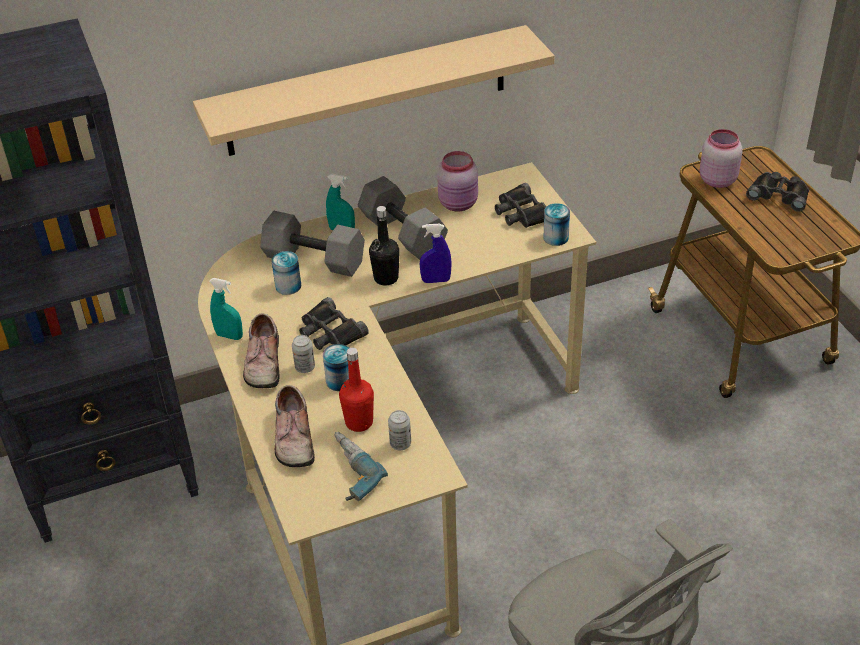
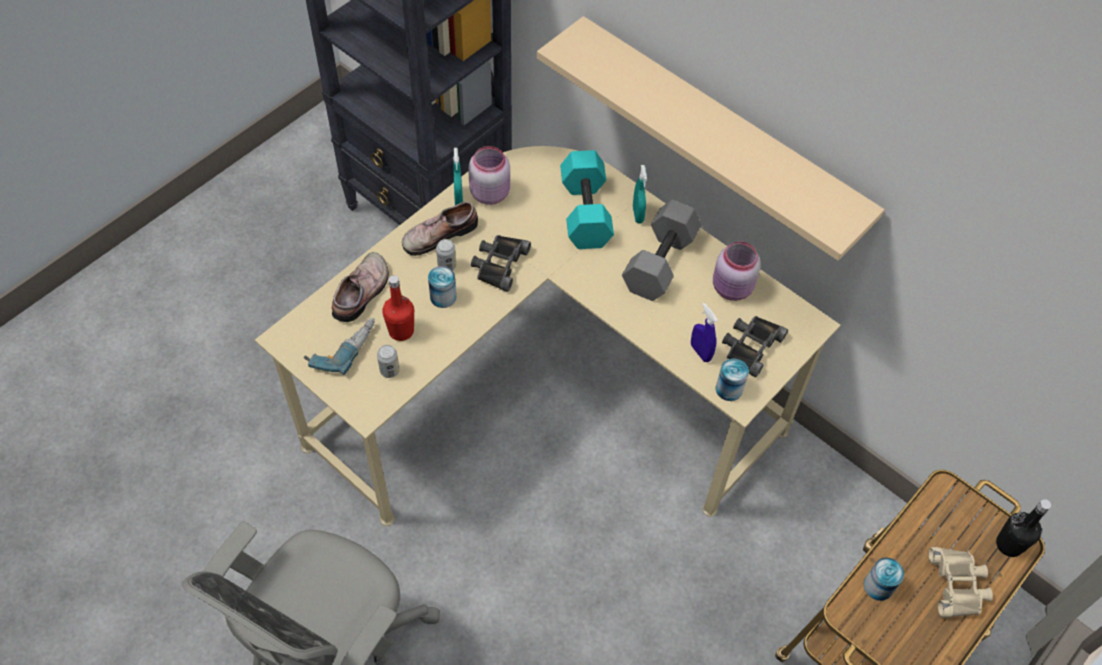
camera: 60 degrees right, 15 degrees up
(288, 286) = (541, 209): can -> can (878, 586)
(292, 438) = (363, 292): shoe -> shoe turned 150 degrees clockwise
(313, 260) = (584, 211): grey dumbbell -> turquoise dumbbell
(386, 278) = (590, 275): black bottle -> black bottle (1009, 544)
(436, 280) = (608, 314): blue spray bottle -> blue spray bottle (700, 352)
(716, 180) = (943, 512): pink jar -> pink jar (490, 192)
(779, 195) = (958, 585): black binoculars -> beige binoculars

